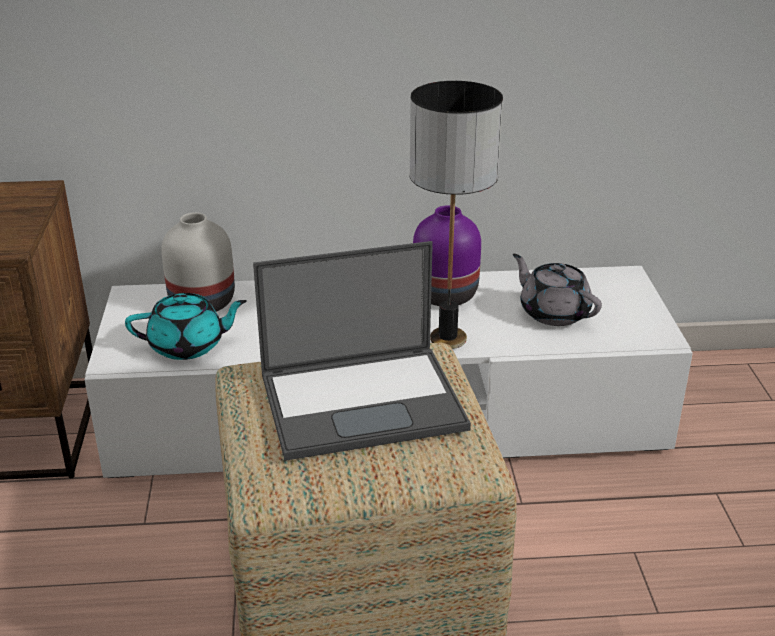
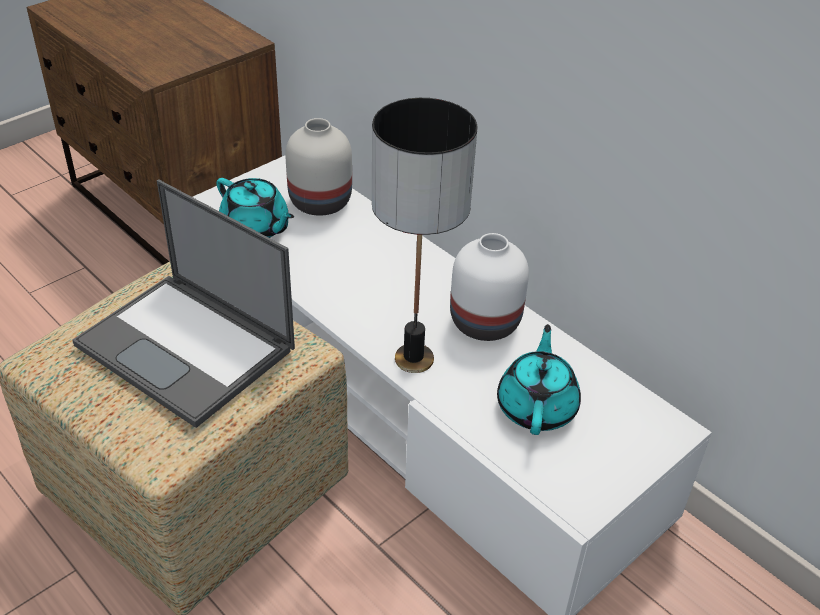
camera: 50 degrees right, 10 degrees up
(447, 295) = (486, 323): purple vase -> white vase
(553, 312) = (537, 406): grey teapot -> turquoise teapot

